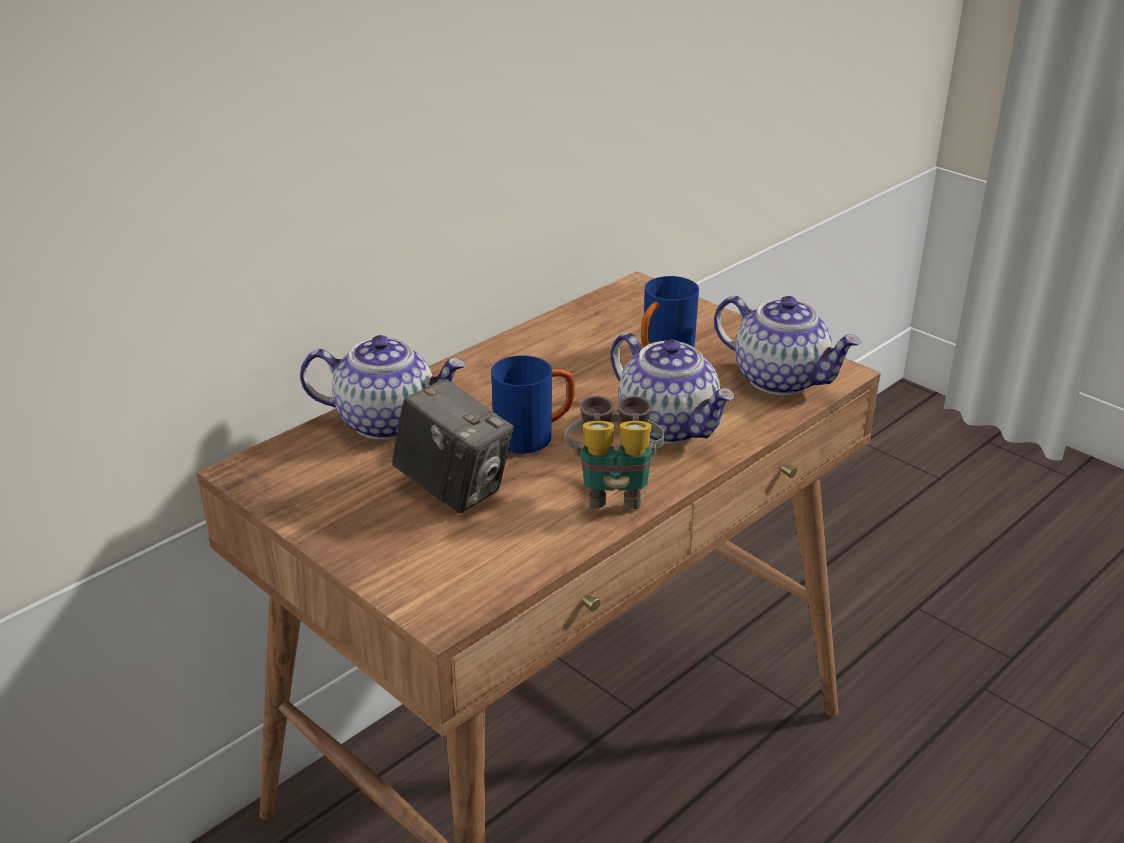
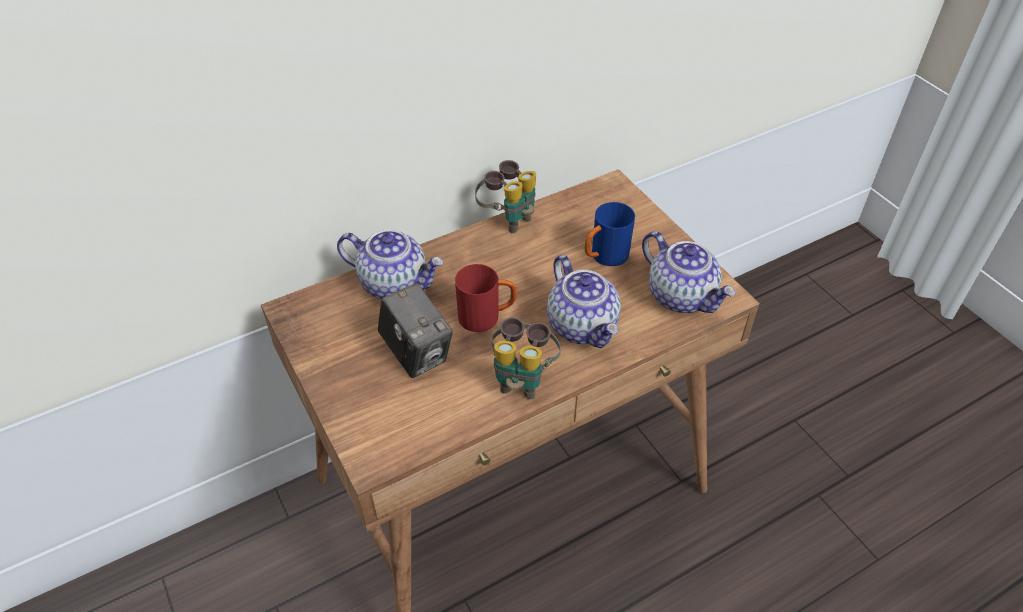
camera: 15 degrees right, 15 degrees up
(514, 335) = (507, 218): none -> binoculars
(534, 436) = (487, 317): blue mug -> red mug

